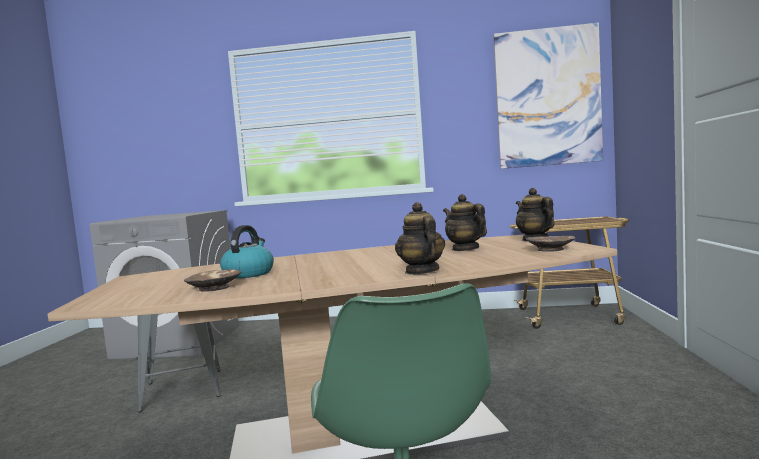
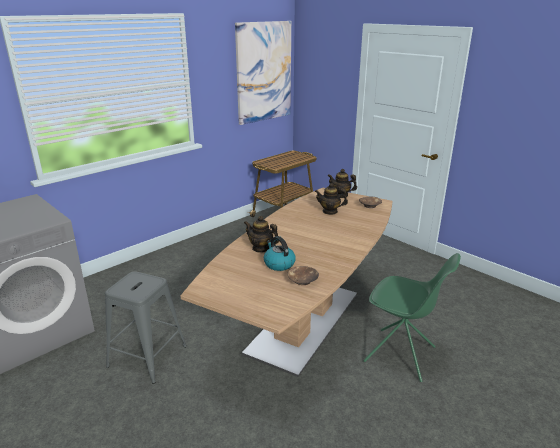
camera: 50 degrees left, 20 degrees up
(421, 271) = (362, 238): teapot -> teapot (261, 248)

